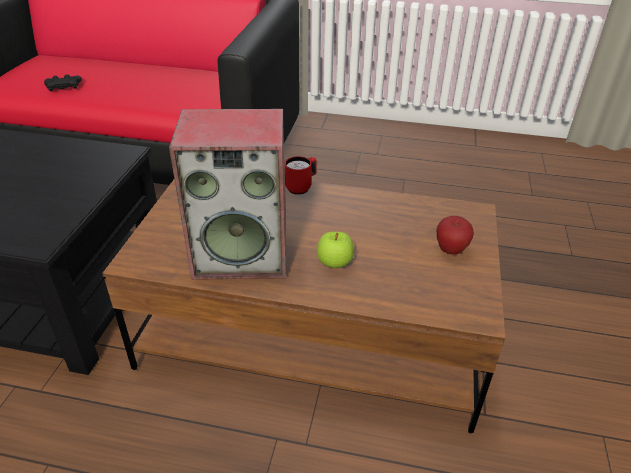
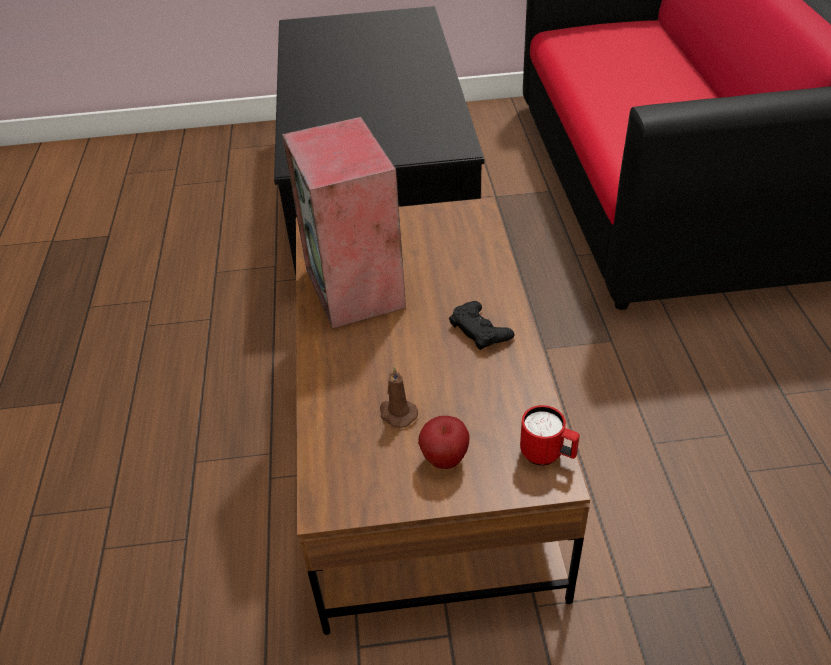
camera: 75 degrees right, 5 degrees up
(63, 86) = (594, 63): black game controller -> black game controller (480, 330)
(301, 187) = (506, 294): red mug -> red mug (547, 455)
(334, 263) = (371, 359): apple -> none
(399, 262) = (397, 413): none -> brown candle

